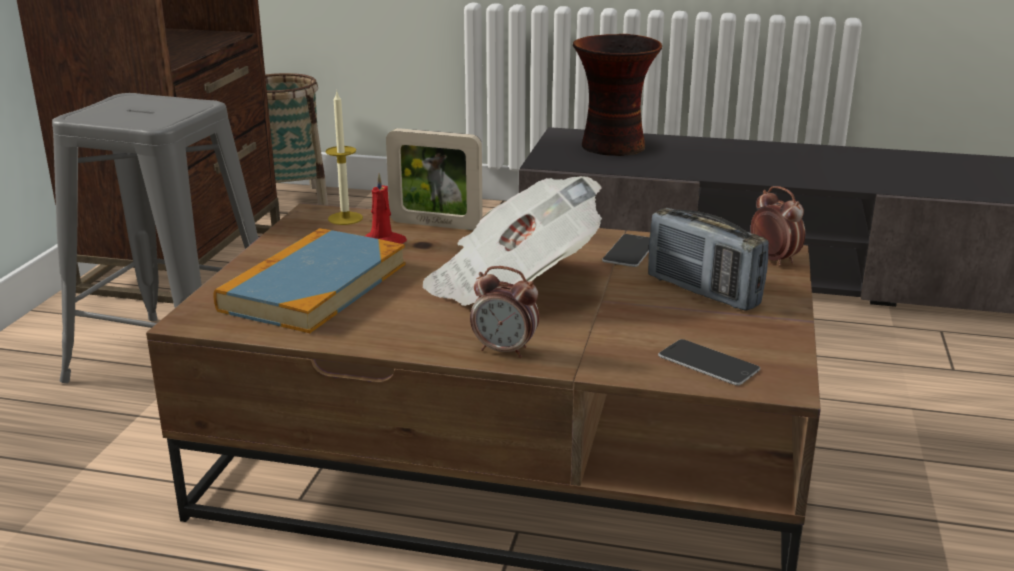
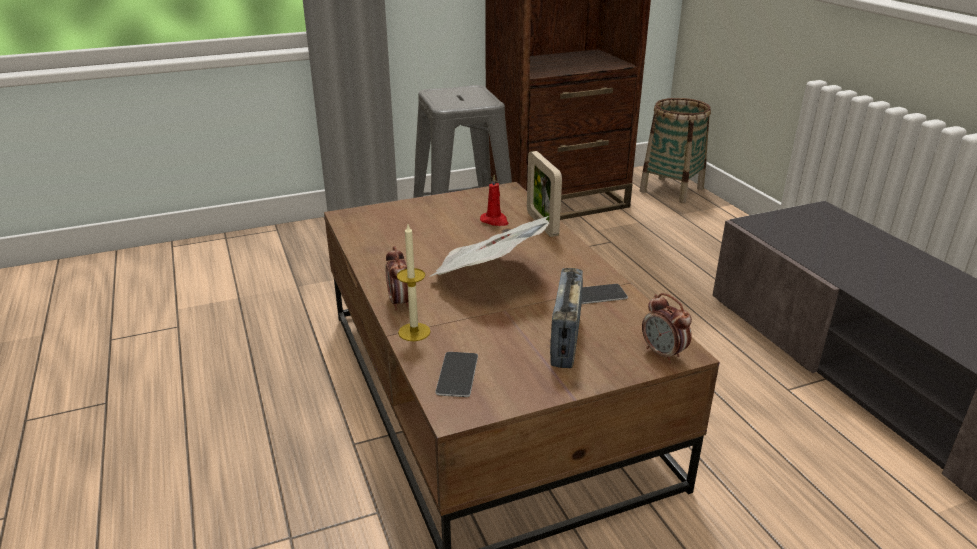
camera: 55 degrees right, 5 degrees up
(314, 286) = (415, 226): book -> none
(345, 218) = (512, 199): candle -> candle (414, 332)
(613, 147) = (835, 234): vase -> none
(773, 260) = (663, 354): alarm clock -> alarm clock turned 120 degrees clockwise

